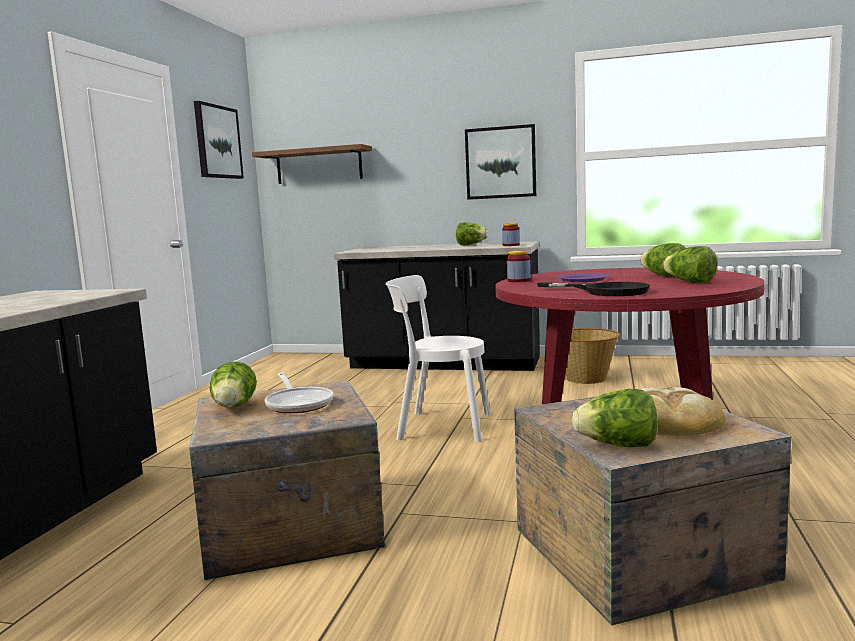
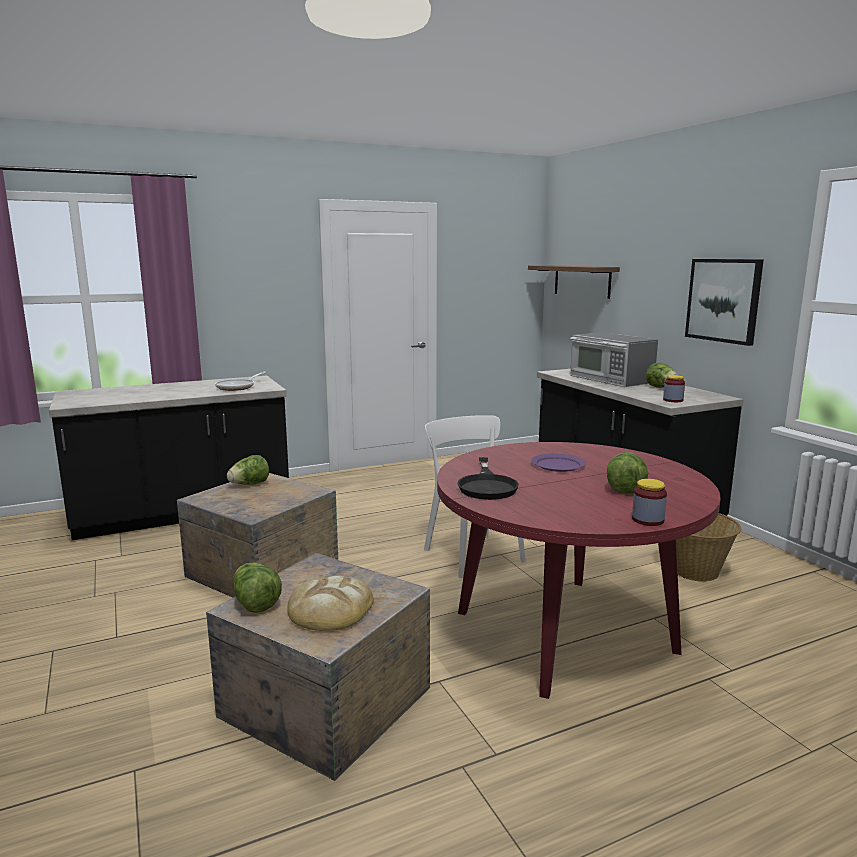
camera: 50 degrees right, 5 degrees up
(217, 142) = (490, 258): picture -> none
(298, 404) = (270, 495): frying pan -> frying pan (238, 387)
(413, 247) = (610, 379): none -> microwave
(519, 280) = (523, 448): jar -> jar (647, 520)
(690, 282) = (590, 504): lettuce -> none

